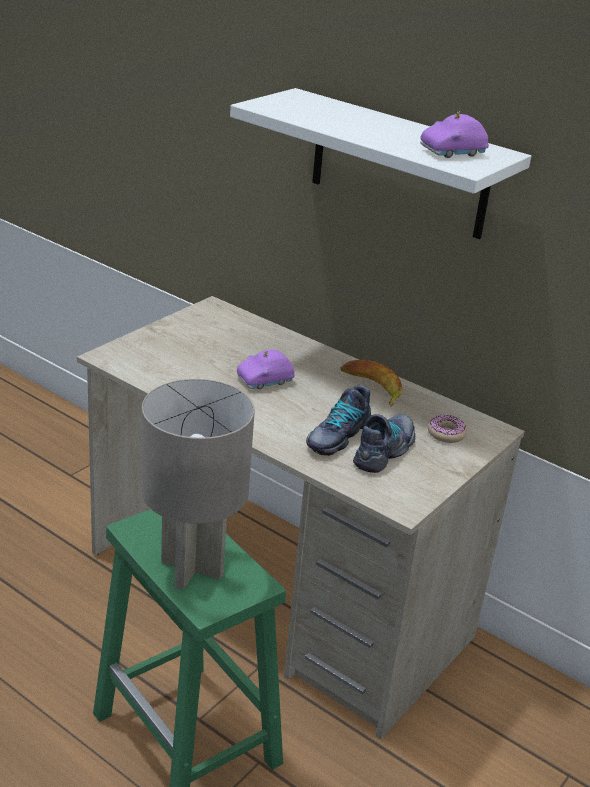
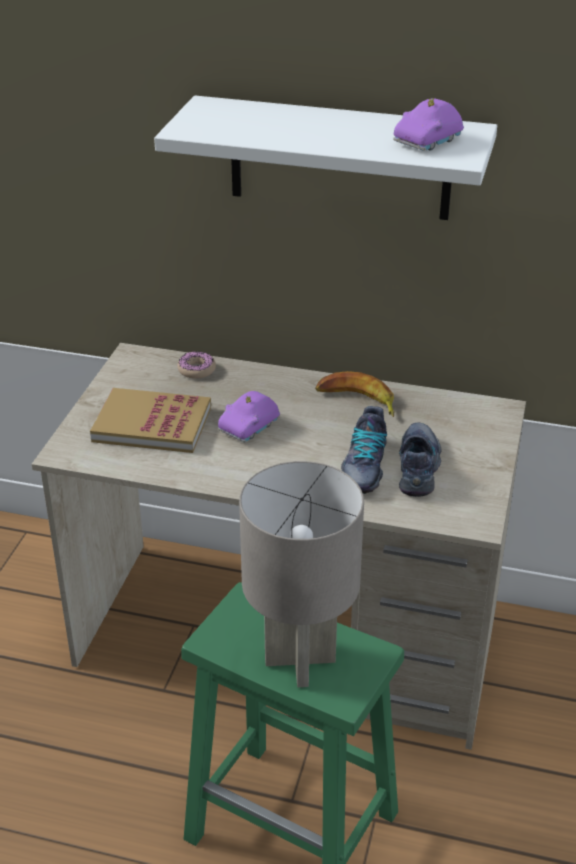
camera: 20 degrees left, 5 degrees up
(189, 356) = (152, 424): none -> book
(446, 434) = (460, 429): donut -> donut (196, 370)

